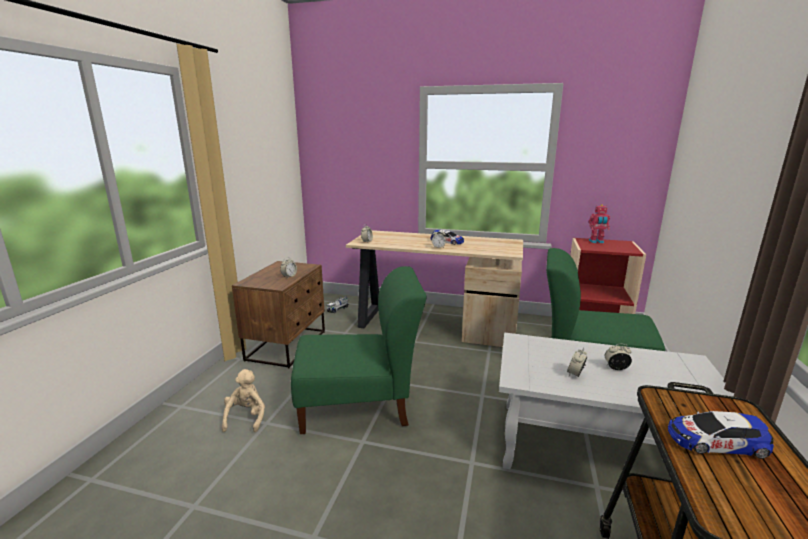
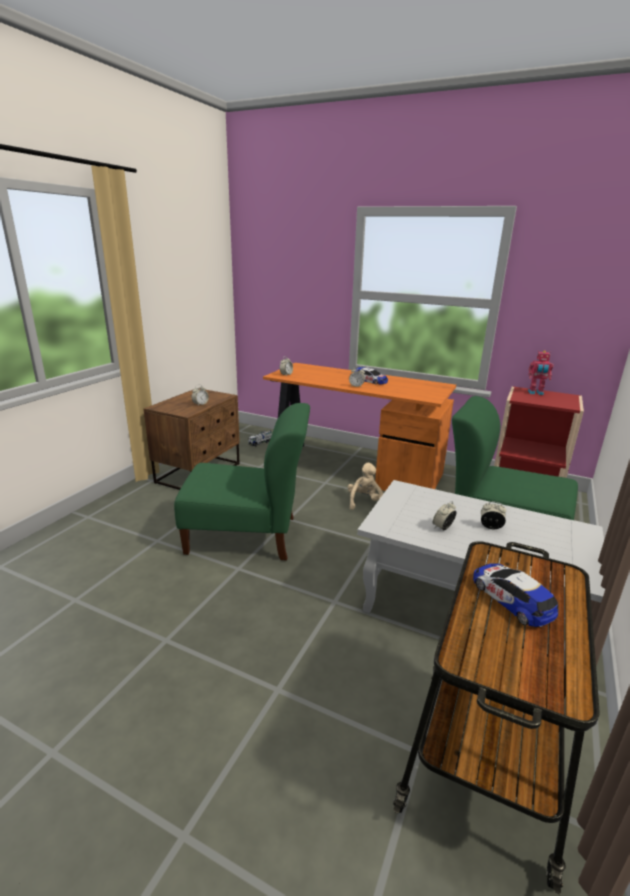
camera: 10 degrees right, 5 degrees up
(246, 418) = (141, 534): beige plush toy -> beige plush toy (364, 503)
(434, 324) = (353, 468): beige desk -> orange desk
(716, 441) = (511, 598): toy car -> toy car turned 45 degrees clockwise

